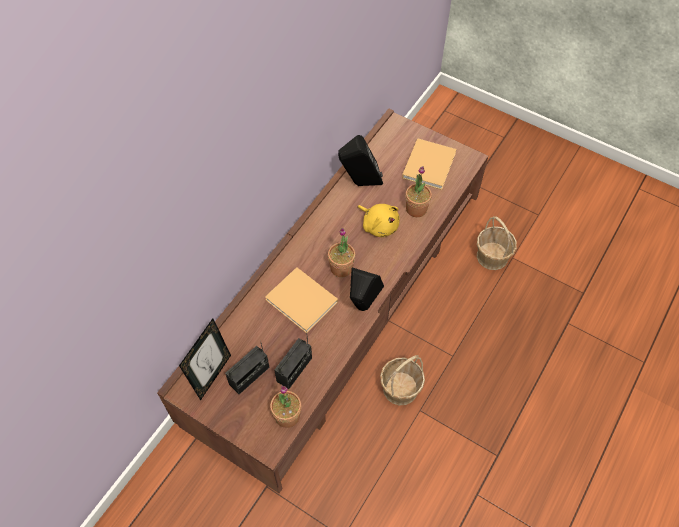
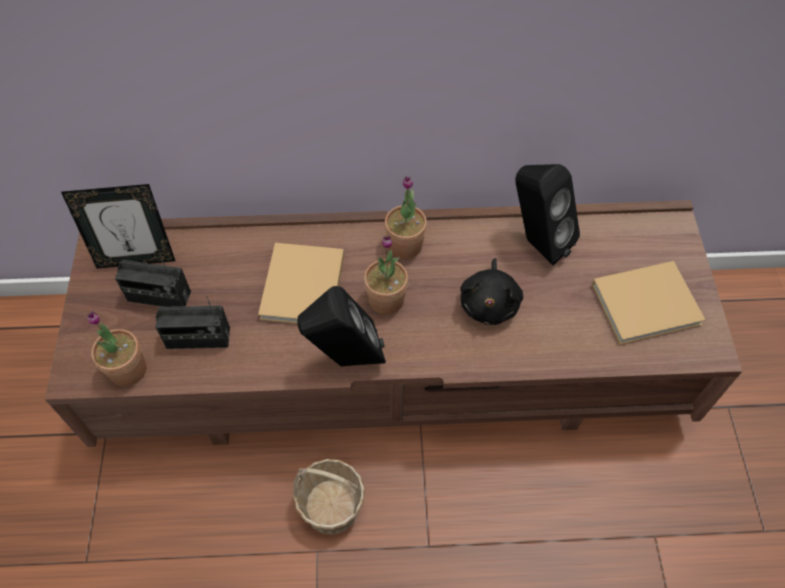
camera: 55 degrees right, 0 degrees up
(379, 225) = (489, 303): yellow plush toy -> black plush toy
(416, 209) = (556, 332): potted plant -> potted plant (405, 246)
(492, 256) = (631, 506): basket -> none

